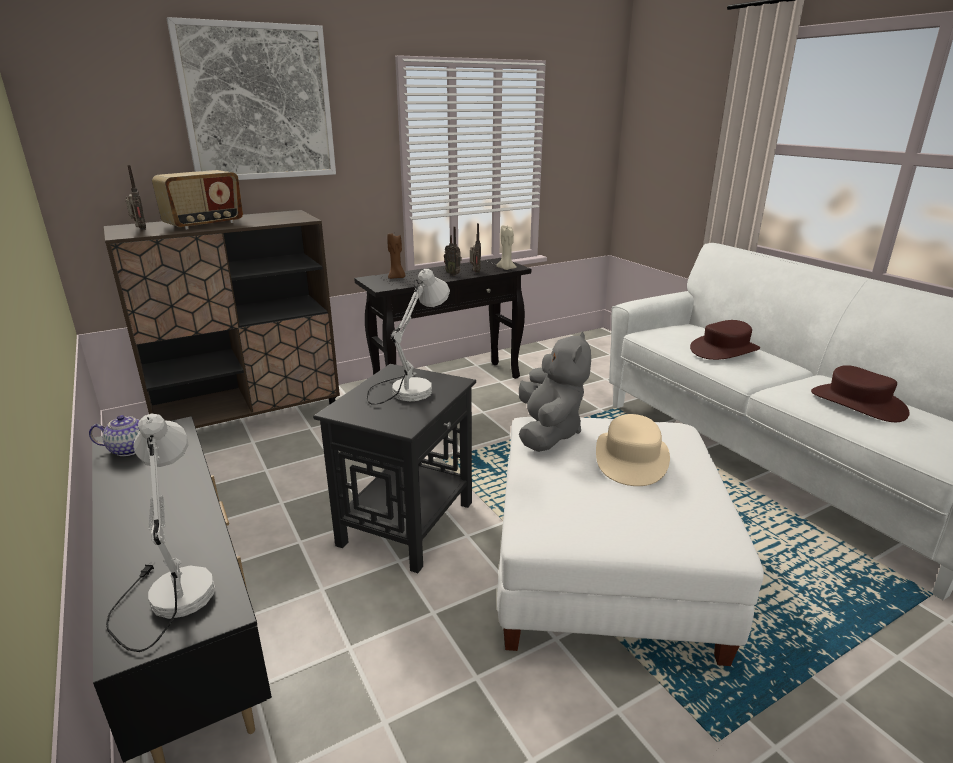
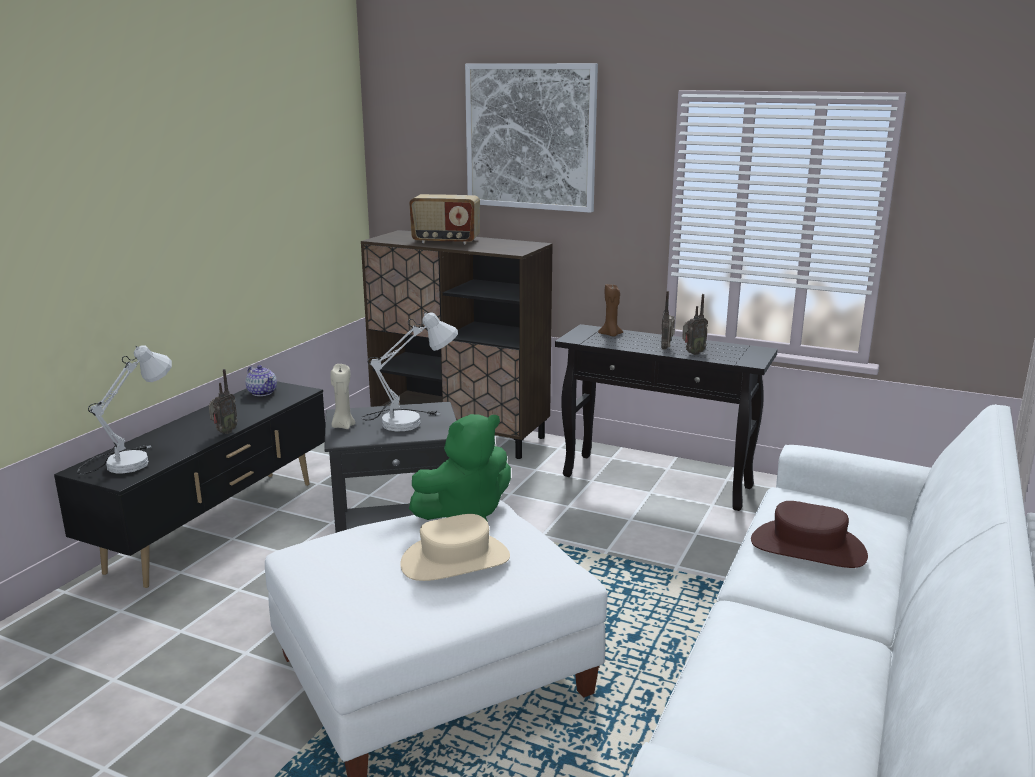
camera: 55 degrees right, 5 degrees down
(140, 230) = (401, 237): radio -> radio (224, 432)
(506, 269) = (735, 360): beige candle -> beige candle (343, 426)
(548, 432) = (465, 513): grey plush toy -> green plush toy
(857, 403) = (764, 667): brown hat -> none

